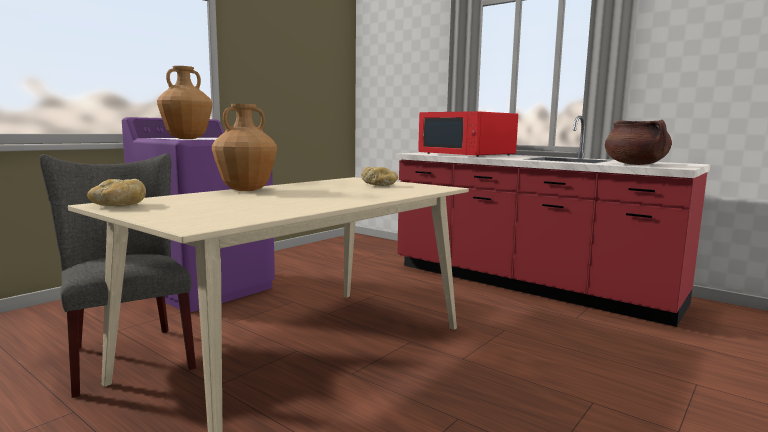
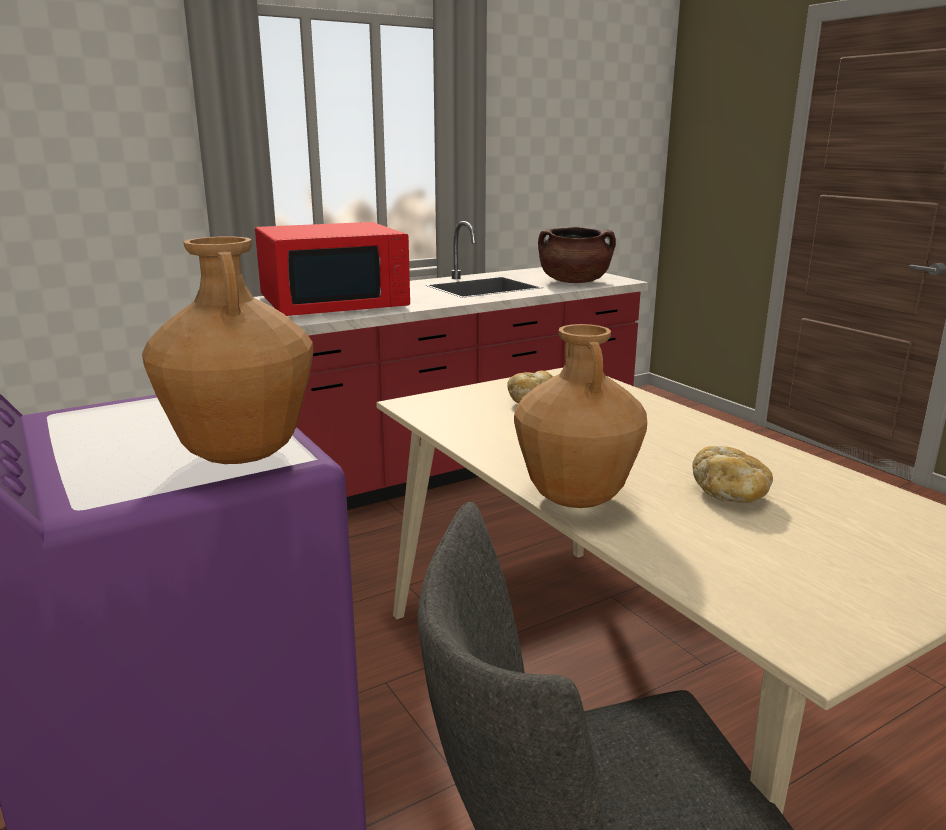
camera: 70 degrees left, 10 degrees up
(118, 206) = (829, 626): bread -> bread (730, 494)

